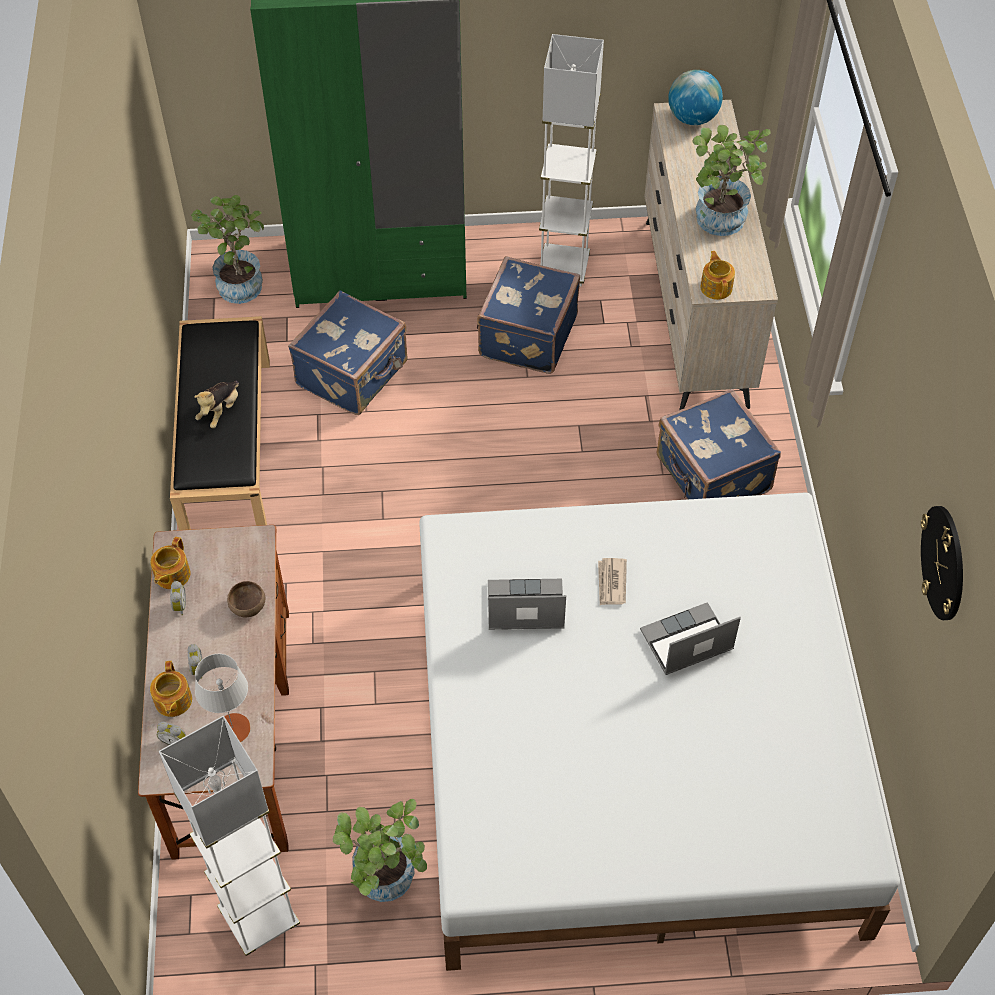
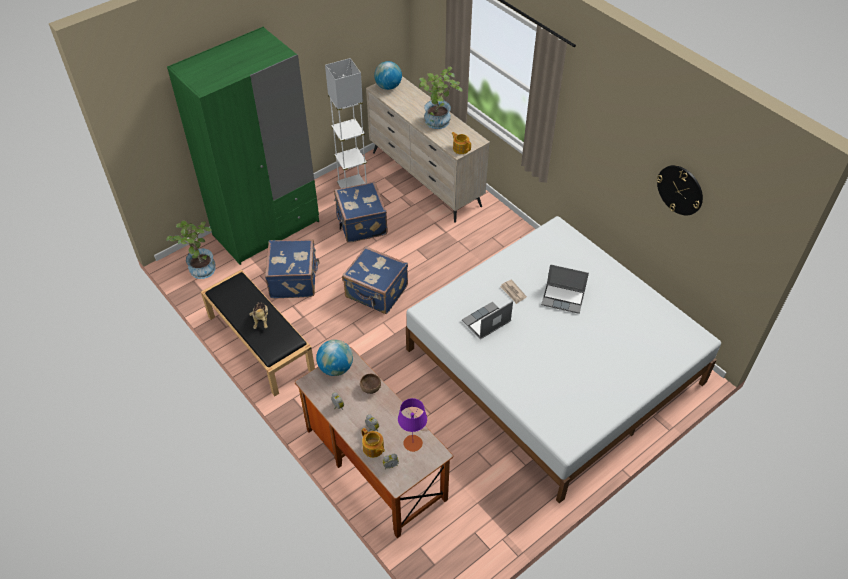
camera: 35 degrees left, 5 degrees down
(171, 575) = (321, 395): teapot -> none
(226, 546) = (336, 368): none -> globe
(233, 729) = (412, 443): grey table lamp -> purple table lamp
(259, 918) = (460, 536): white floor lamp -> none
(385, 884) = (502, 485): potted plant -> none
(686, 642) = (563, 298): laptop -> laptop turned 105 degrees counterclockwise
(711, 475) = (490, 241): blue suitcase -> blue suitcase (376, 293)

